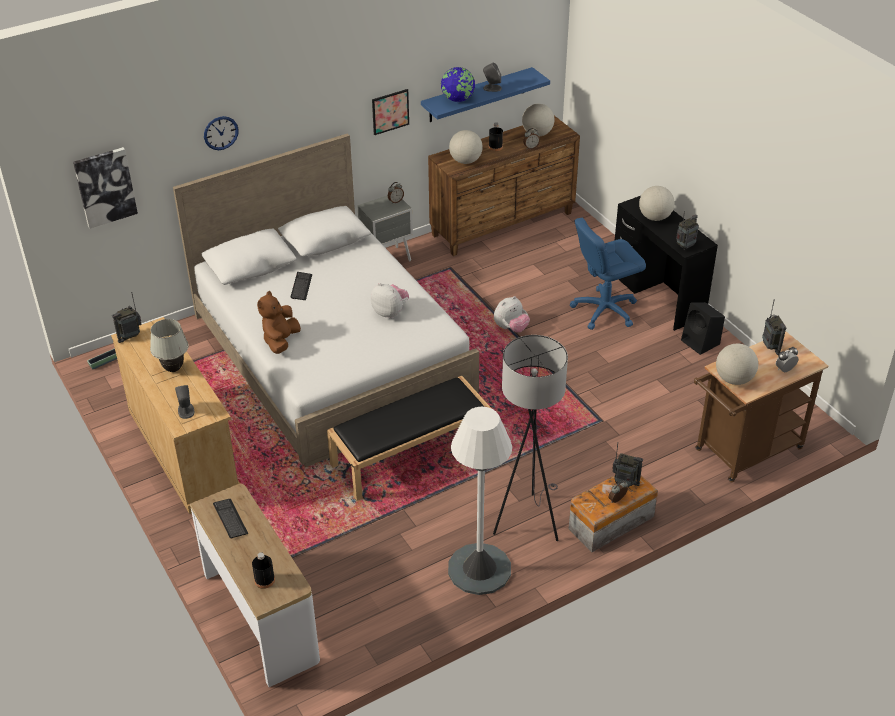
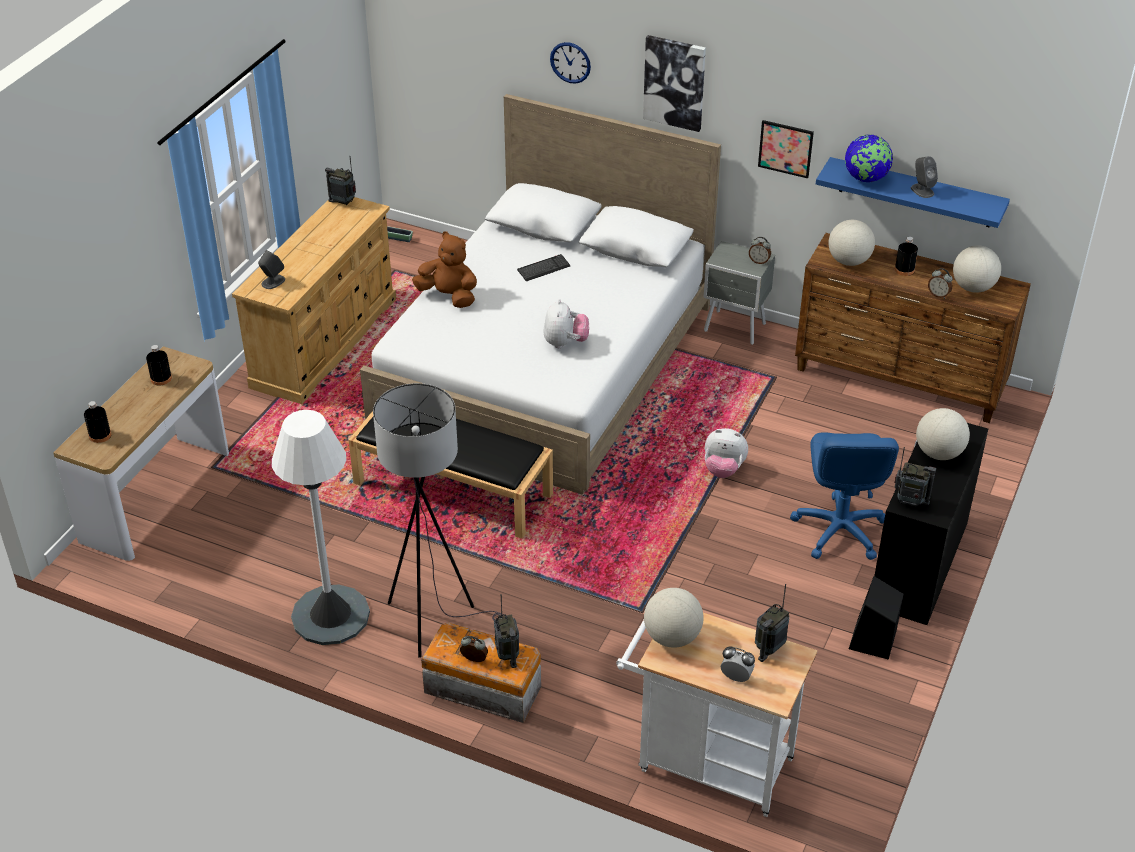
camera: 55 degrees right, 0 degrees up
(105, 187) = (440, 55): picture -> picture (674, 82)
(173, 369) = (322, 247): white table lamp -> none
(230, 519) = (161, 378): keyboard -> black bottle
(280, 341) = (449, 296): brown plush toy -> brown plush toy turned 45 degrees clockwise
(604, 310) = (839, 530): blue office chair -> blue office chair turned 120 degrees counterclockwise
(743, 452) = (706, 762): brown cart -> white cart

